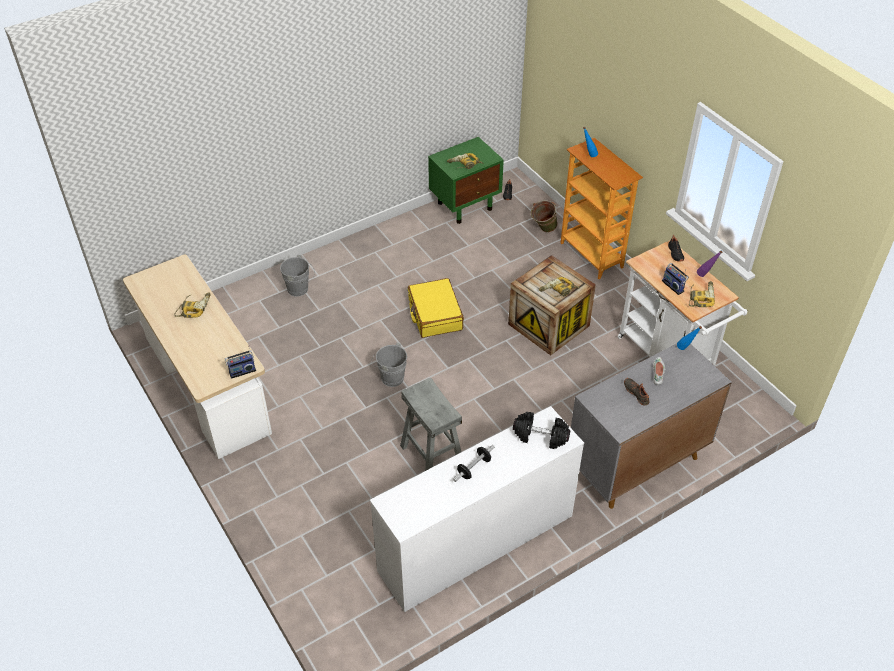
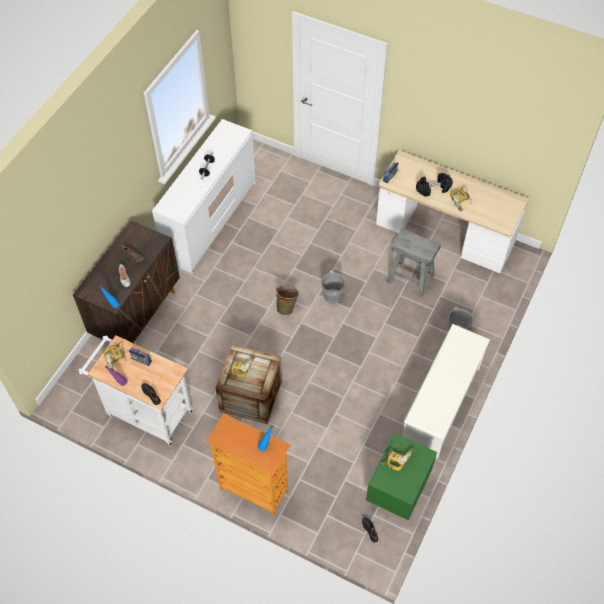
camera: 150 degrees right, 10 degrees up
(371, 243) = (441, 405): none -> white shoe rack
(432, 455) = (269, 258): grey stool -> grey stool (410, 279)
(435, 315) = (341, 361): yellow suitcase -> none
(540, 436) = (179, 202): black dumbbell -> black dumbbell (433, 189)
(543, 230) = (311, 499): green bucket -> green bucket (287, 307)
(636, 464) = (137, 313): grey cabinet -> brown cabinet

